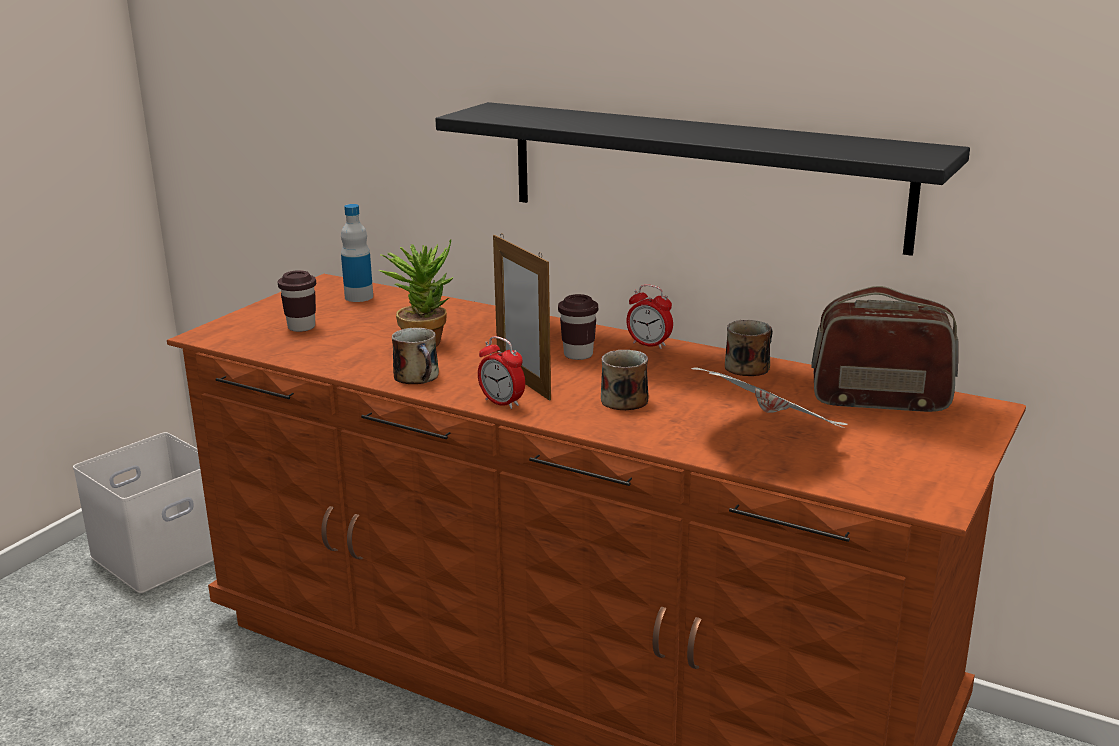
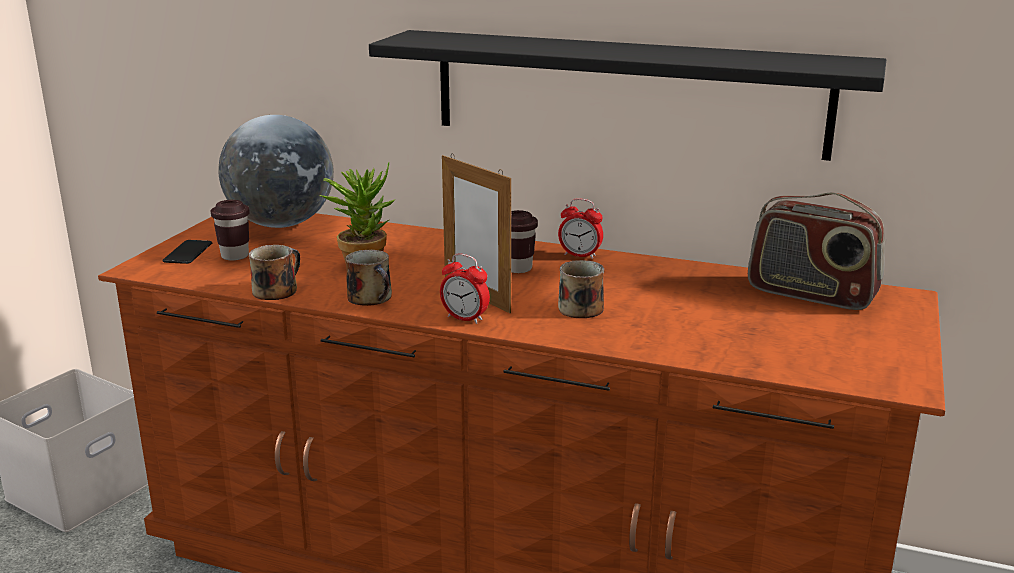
camera: 10 degrees left, 0 degrees up
(258, 322) = (188, 253): none -> phone
(359, 297) = (281, 224): bottle -> globe
(748, 366) = (680, 270): mug -> mug (276, 290)
(773, 438) = (734, 336): newspaper -> none
(880, 399) = (811, 294): radio -> radio turned 150 degrees counterclockwise

